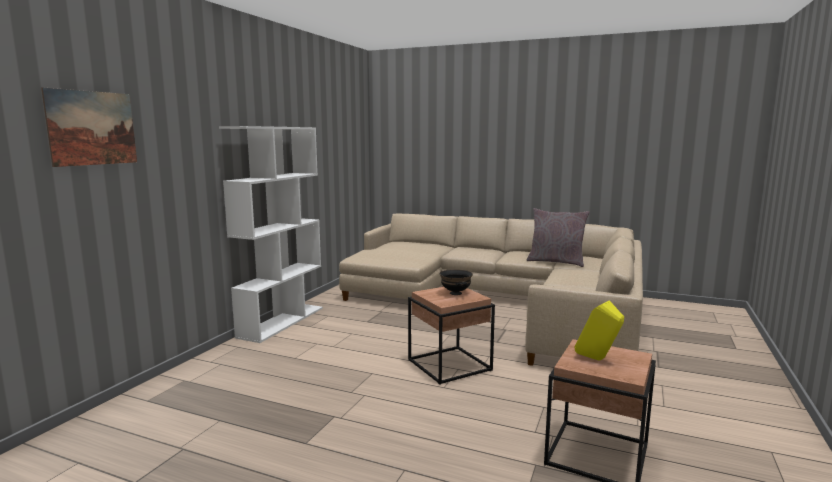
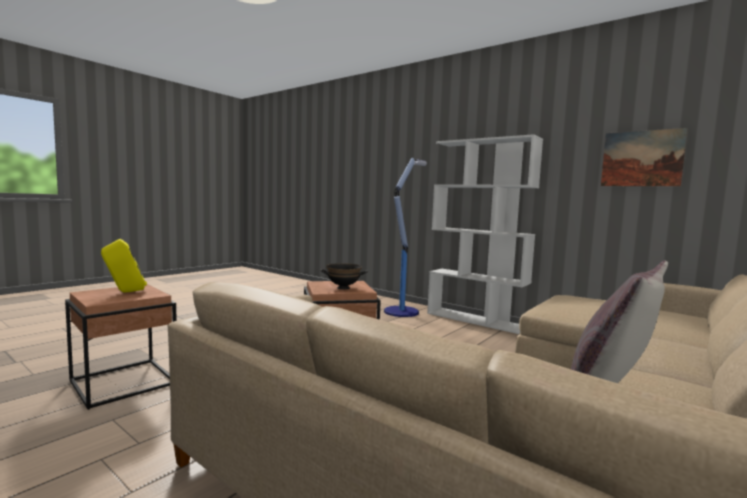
camera: 105 degrees right, 5 degrees down
(92, 128) = (372, 151): picture -> picture (641, 158)
(254, 356) = (402, 311): none -> floor lamp

